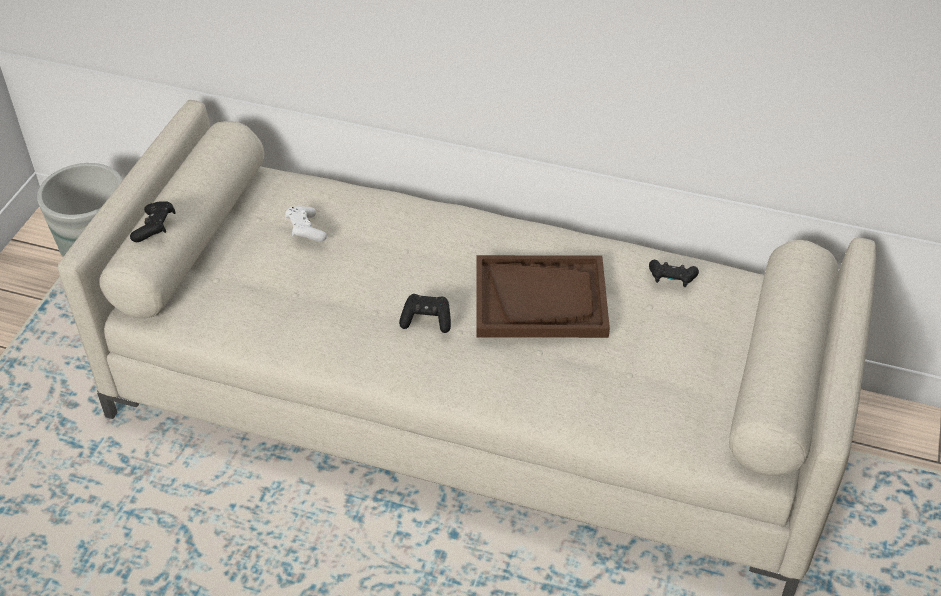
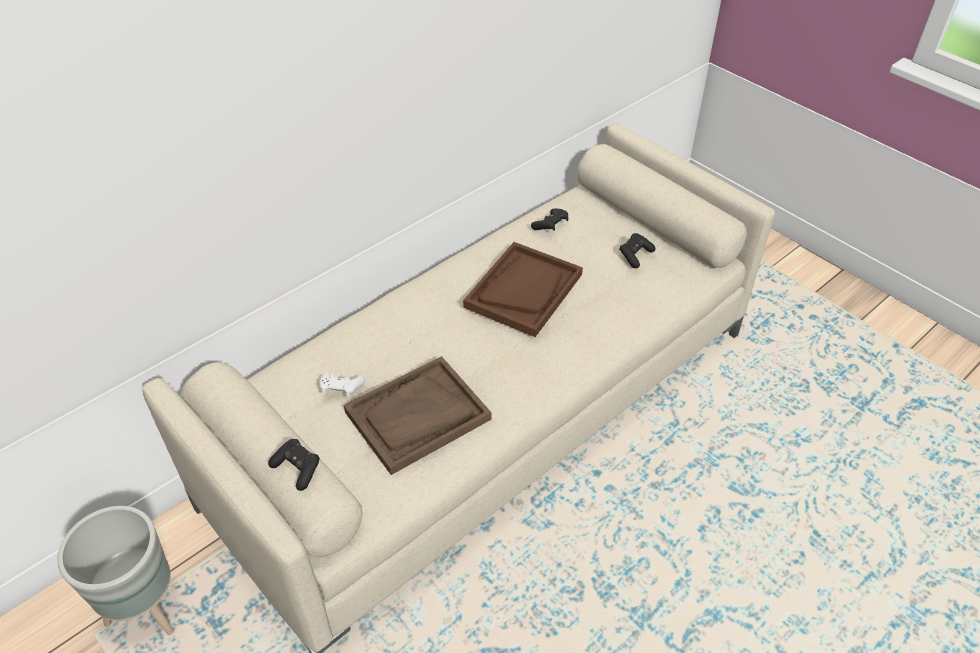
camera: 60 degrees left, 0 degrees up
(307, 296) = (417, 416): none -> brown tray
(426, 320) = (497, 357): black game controller -> black game controller (635, 255)

